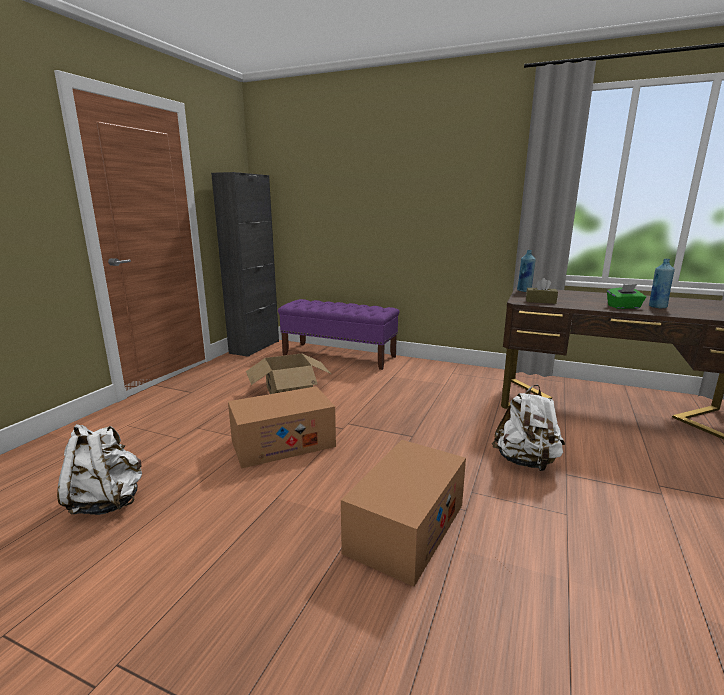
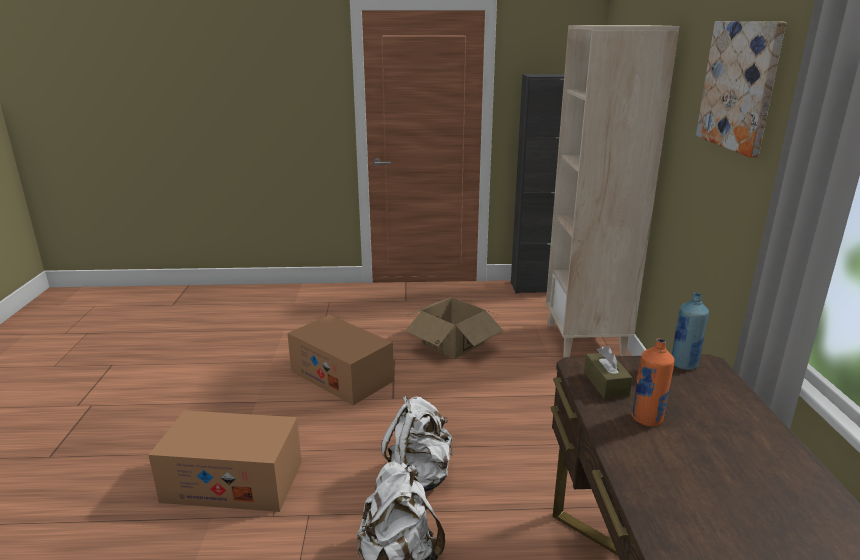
camera: 65 degrees right, 5 degrees up
(107, 502) = (228, 340): white backpack -> white backpack (419, 477)
(339, 356) = (586, 340): purple bench -> beige bookcase
(453, 157) = (740, 86): none -> picture
(576, 302) = (647, 419): none -> orange bottle
(624, 307) = (663, 475): green tissue box -> none
(657, 307) = (724, 524): blue bottle -> none

